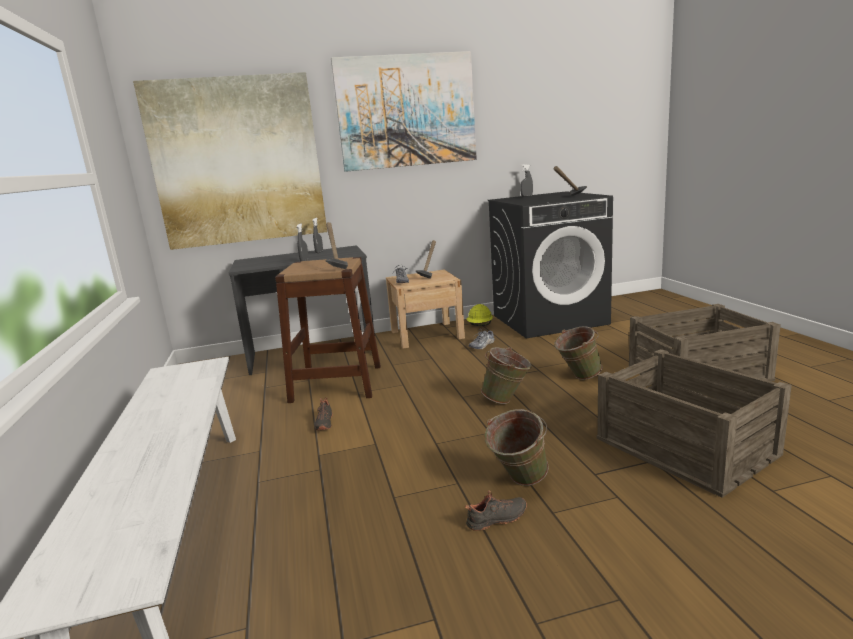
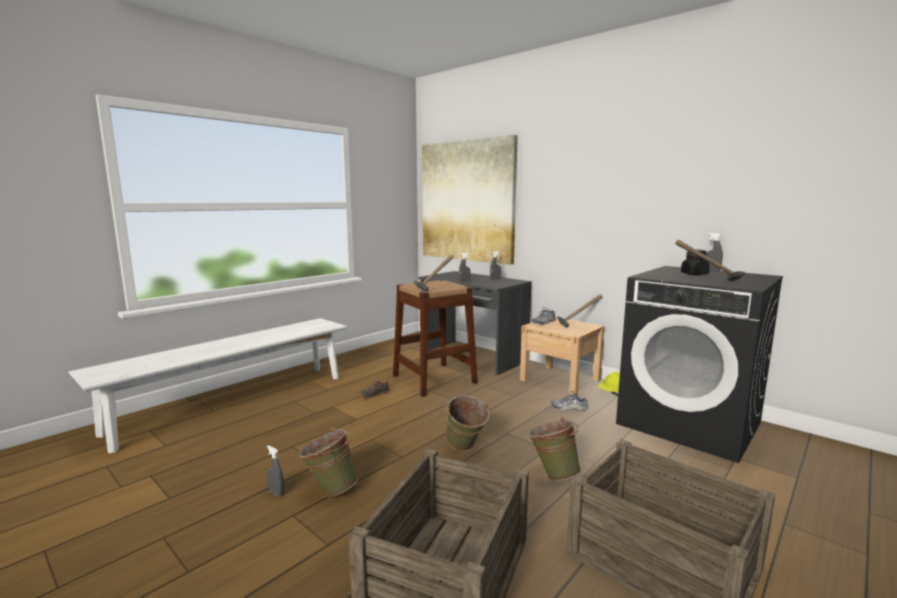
camera: 55 degrees right, 5 degrees down
(406, 111) = (593, 167): picture -> none
(497, 520) = (276, 493): black shoe -> grey spray bottle
(535, 198) = (694, 274): none -> black jar

